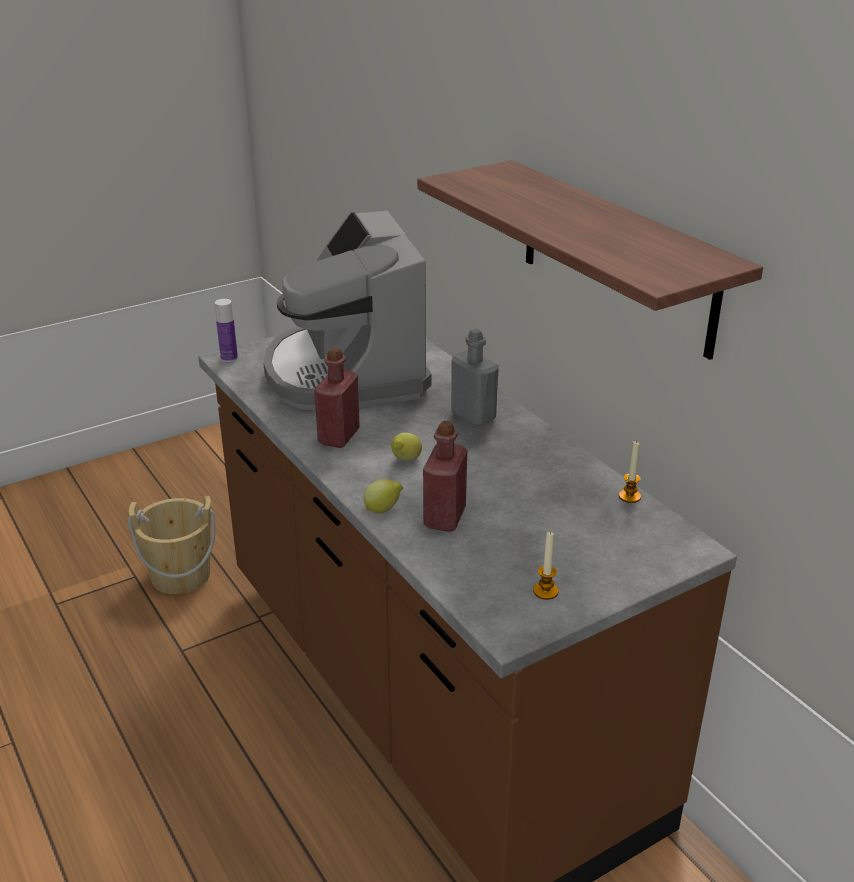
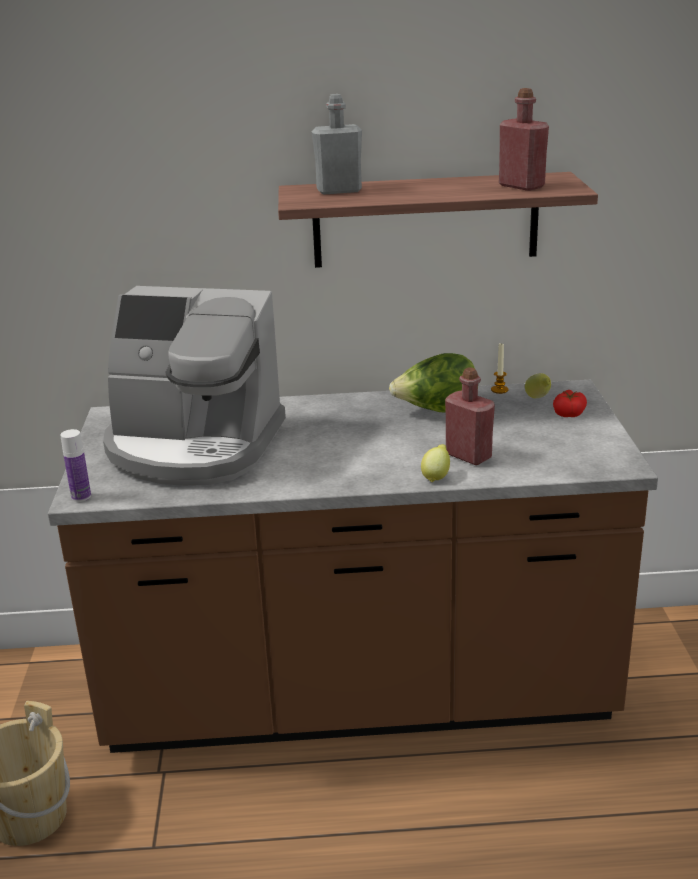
camera: 60 degrees left, 5 degrees down
(339, 436) = (302, 472): red bottle -> red bottle (521, 186)
(405, 461) = (372, 453): lemon -> lemon (538, 398)
(473, 416) = (333, 413): grey bottle -> grey bottle (339, 191)
(533, 471) = (437, 411): none -> lettuce
(545, 591) = (588, 443): candle -> none
(615, 559) = (569, 413): none -> tomato

